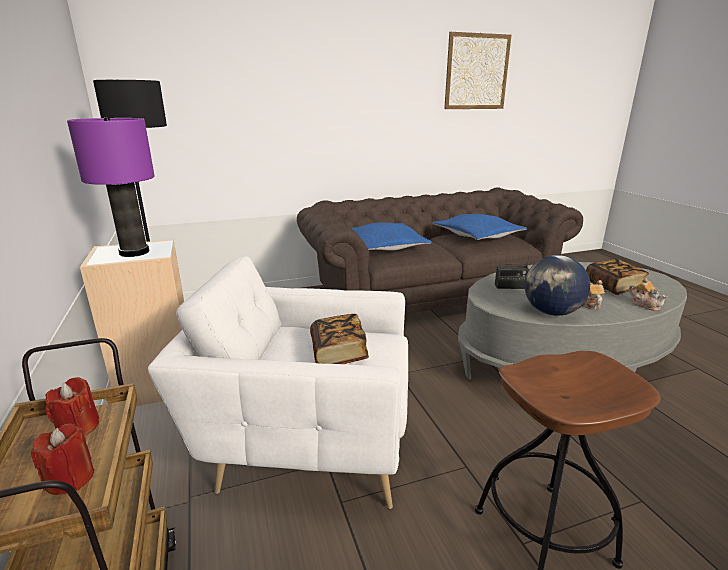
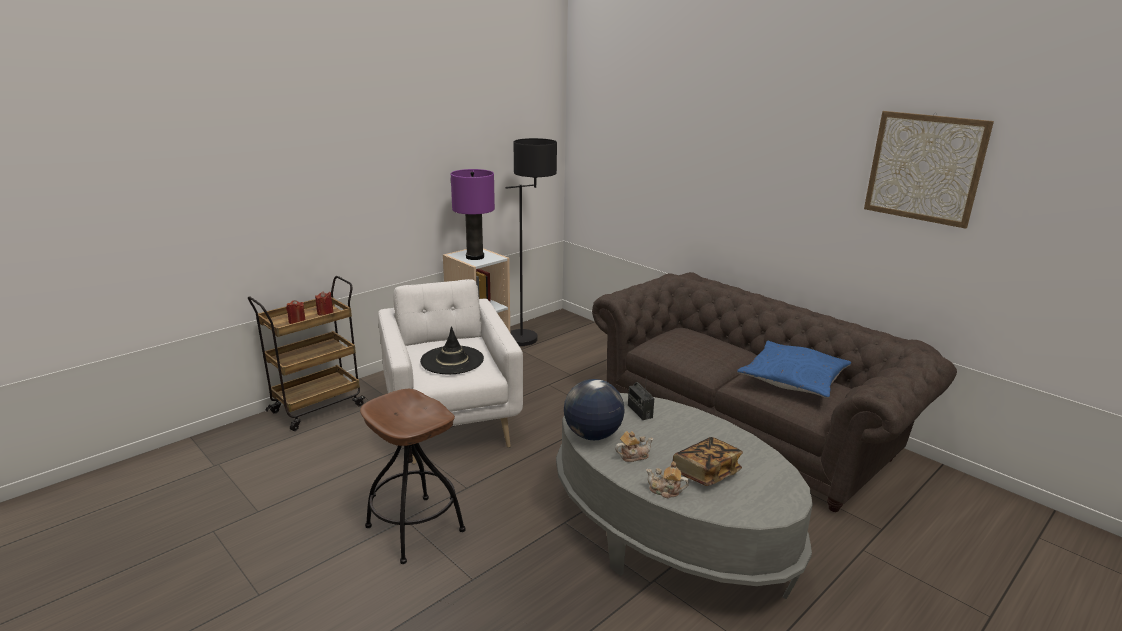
camera: 65 degrees right, 0 degrees up
(338, 353) = (452, 360): book -> black hat
(384, 246) = (683, 337): blue pillow -> none
(645, 305) = (665, 491): teapot -> teapot turned 75 degrees clockwise

